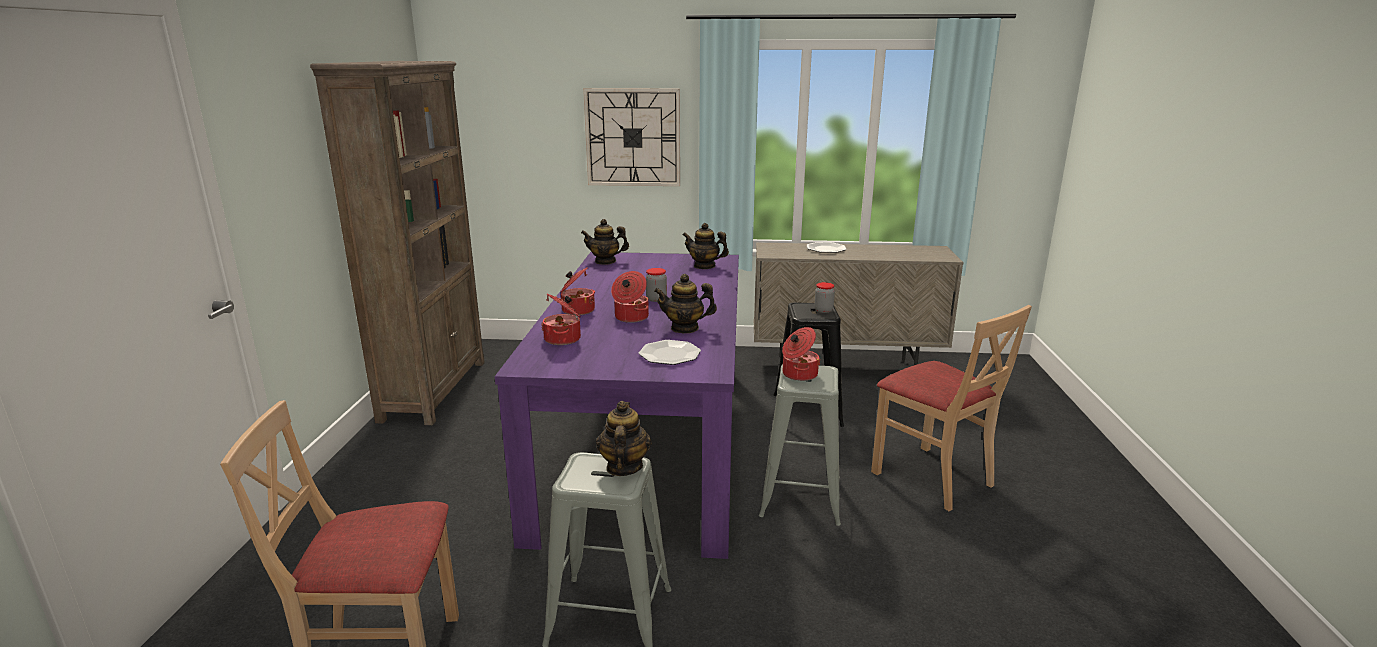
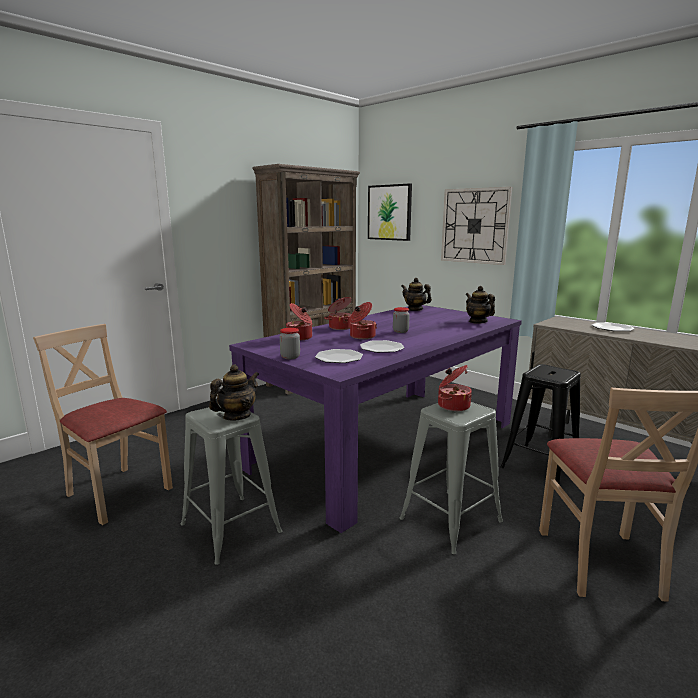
camera: 40 degrees right, 5 degrees down
(489, 118) = (389, 212): none -> picture
(685, 328) = (382, 348): teapot -> plate
(823, 310) = (561, 374): jar -> jar (290, 357)

